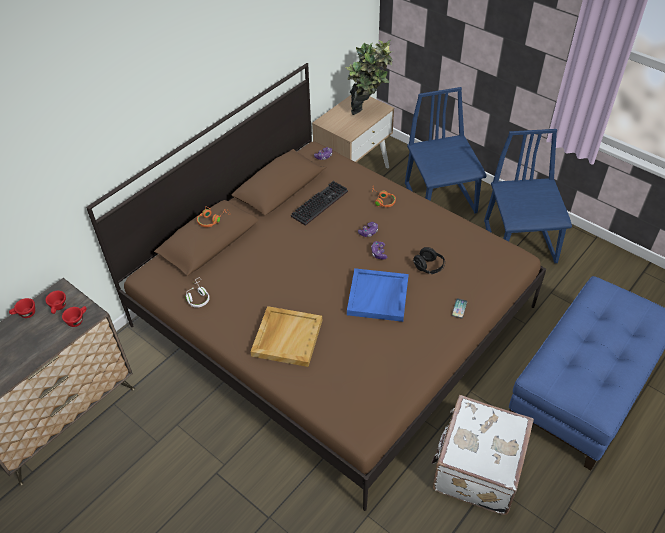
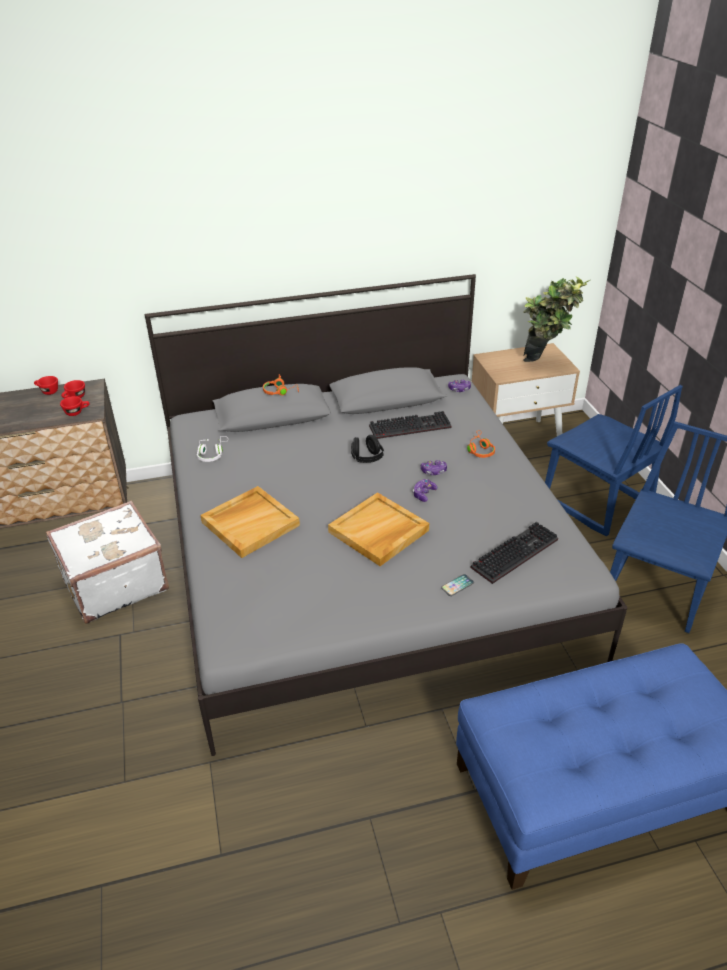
camera: 35 degrees right, 10 degrees down
(333, 315) = (365, 557): brown bed -> grey bed
(378, 297) = (378, 532): blue tray -> beige tray
(429, 267) = (465, 531): black headphones -> black headphones (367, 458)
(441, 198) = (596, 503): blue chair -> blue chair turned 120 degrees clockwise
(470, 267) = (514, 552): none -> keyboard
(476, 468) = (369, 792): white suitcase -> white suitcase (114, 583)

